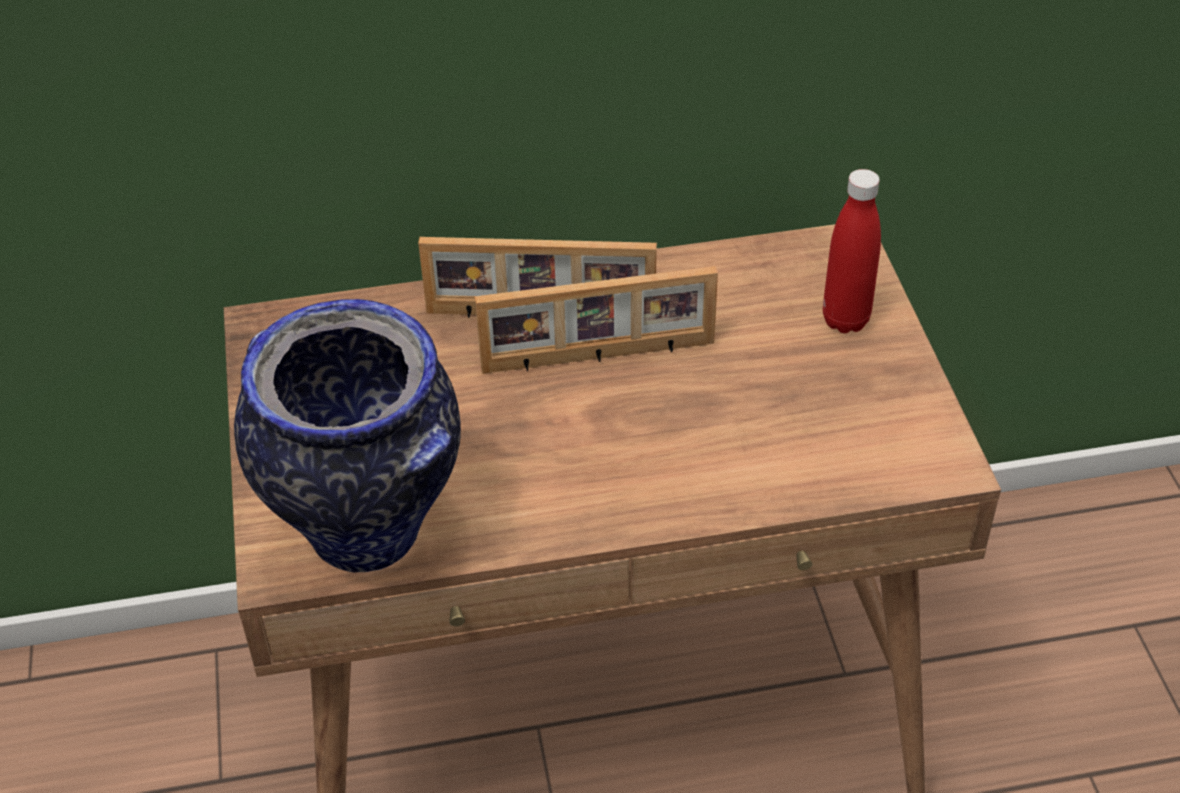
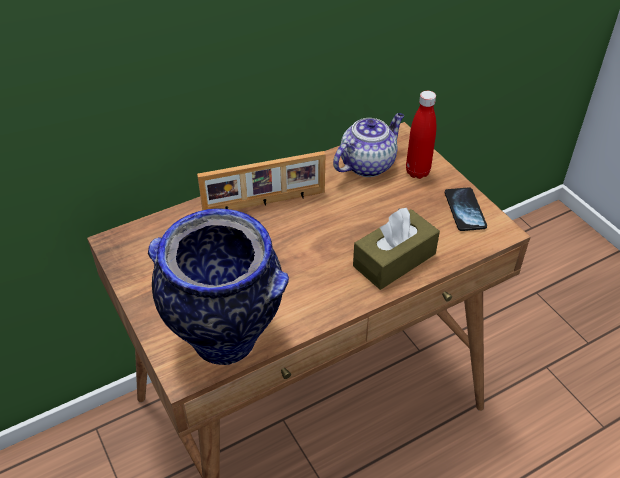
camera: 20 degrees left, 0 degrees up
(598, 357) = (305, 218): picture frame -> none
(720, 469) = (394, 260): none -> brown tissue box
(759, 285) = (368, 164): none -> teapot
(898, 411) = (464, 210): none -> phone

